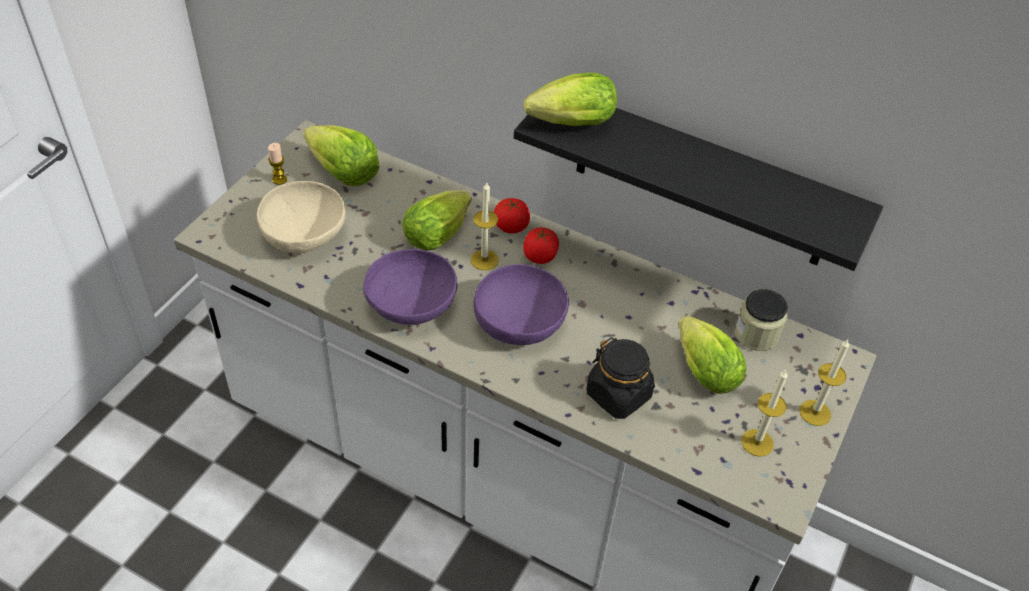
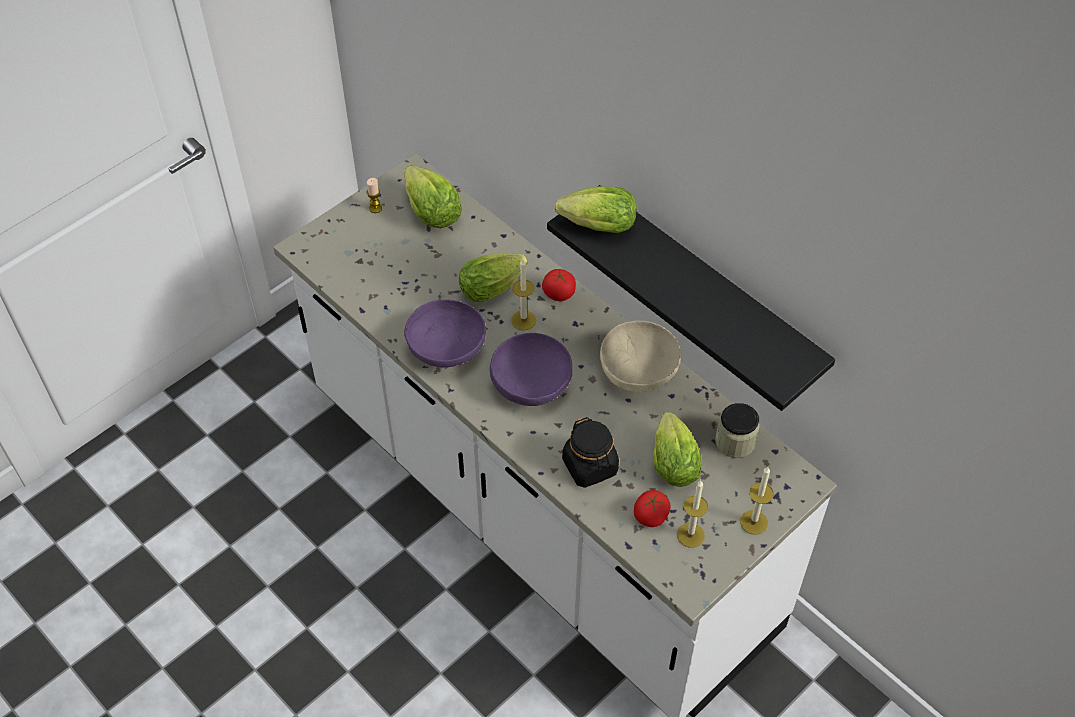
camera: 20 degrees right, 5 degrees up
(305, 236) = (380, 266): beige bowl -> beige bowl (639, 372)
(540, 256) = (573, 327): tomato -> tomato (651, 516)

